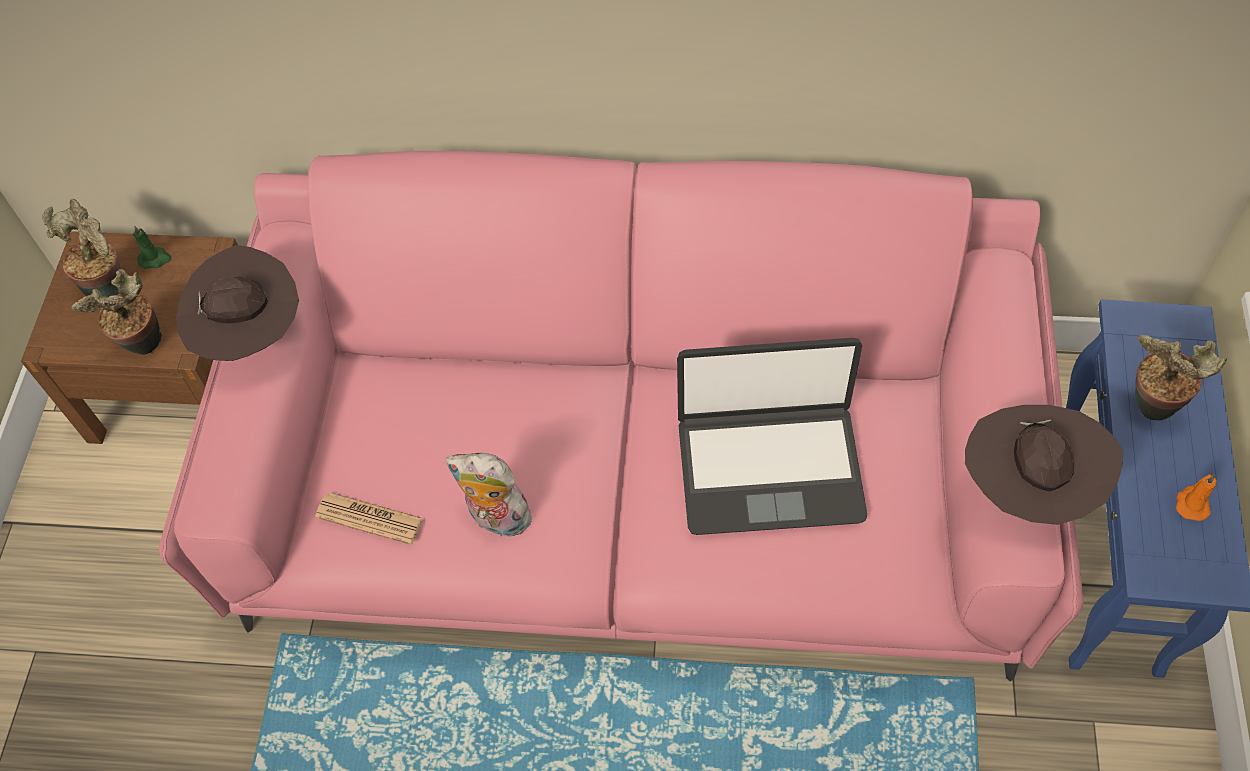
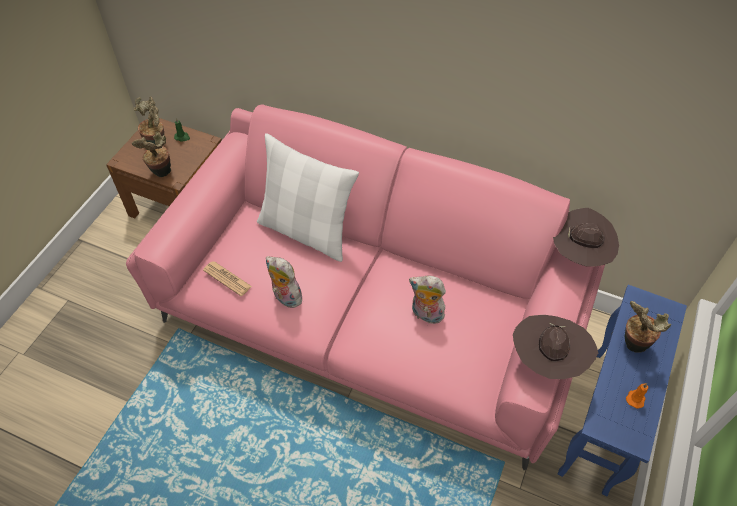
camera: 15 degrees right, 5 degrees down
(251, 334) = (204, 177): brown hat -> brown hat (579, 255)
(483, 376) = (306, 231): none -> white pillow
(769, 468) = (425, 315): laptop -> plush toy

